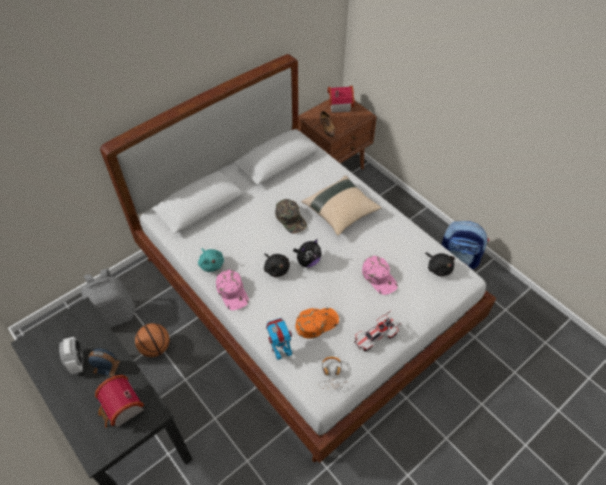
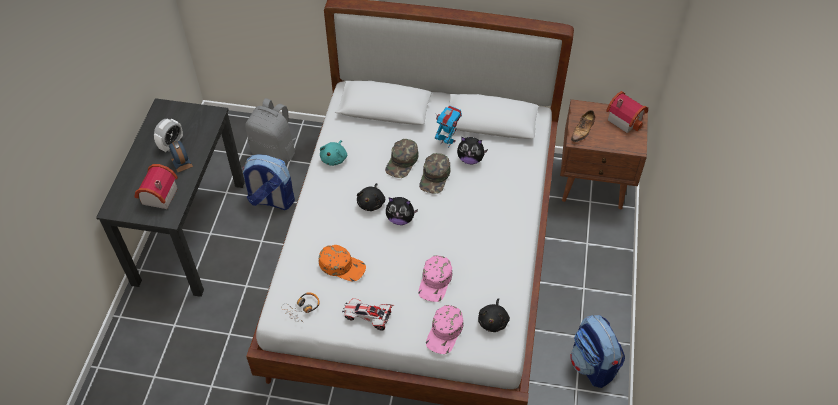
camera: 50 degrees right, 0 degrees up
(155, 347) = (271, 200): basketball -> backpack
(232, 292) = (320, 191): pink cap -> pink cap (445, 332)
(258, 227) = (402, 162): none -> green cap
(280, 351) = (294, 260): toy robot -> toy robot (447, 142)
(296, 191) = (470, 159): none -> plush toy
(340, 212) = (481, 206): beige pillow -> none

